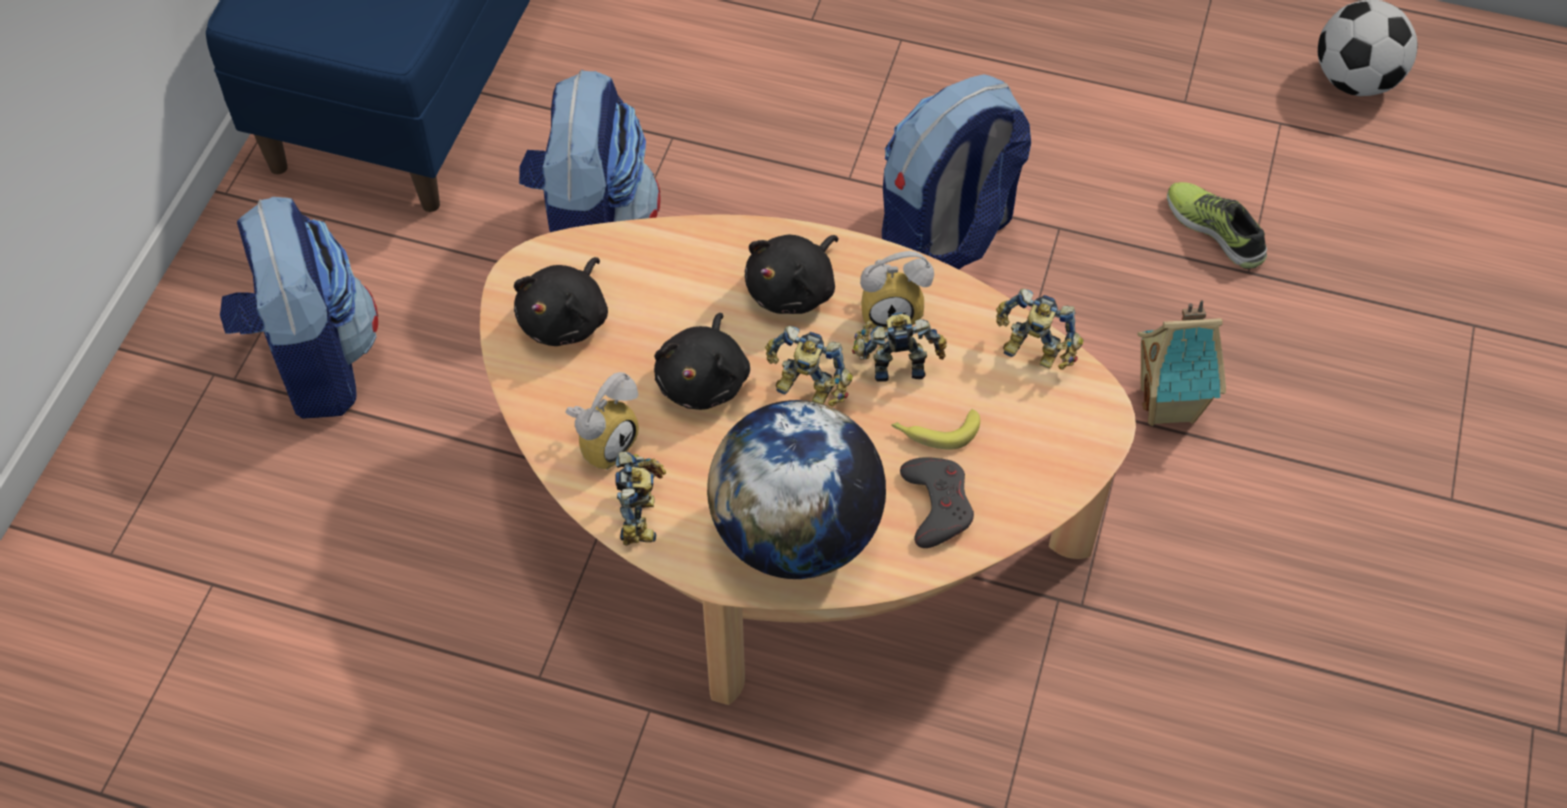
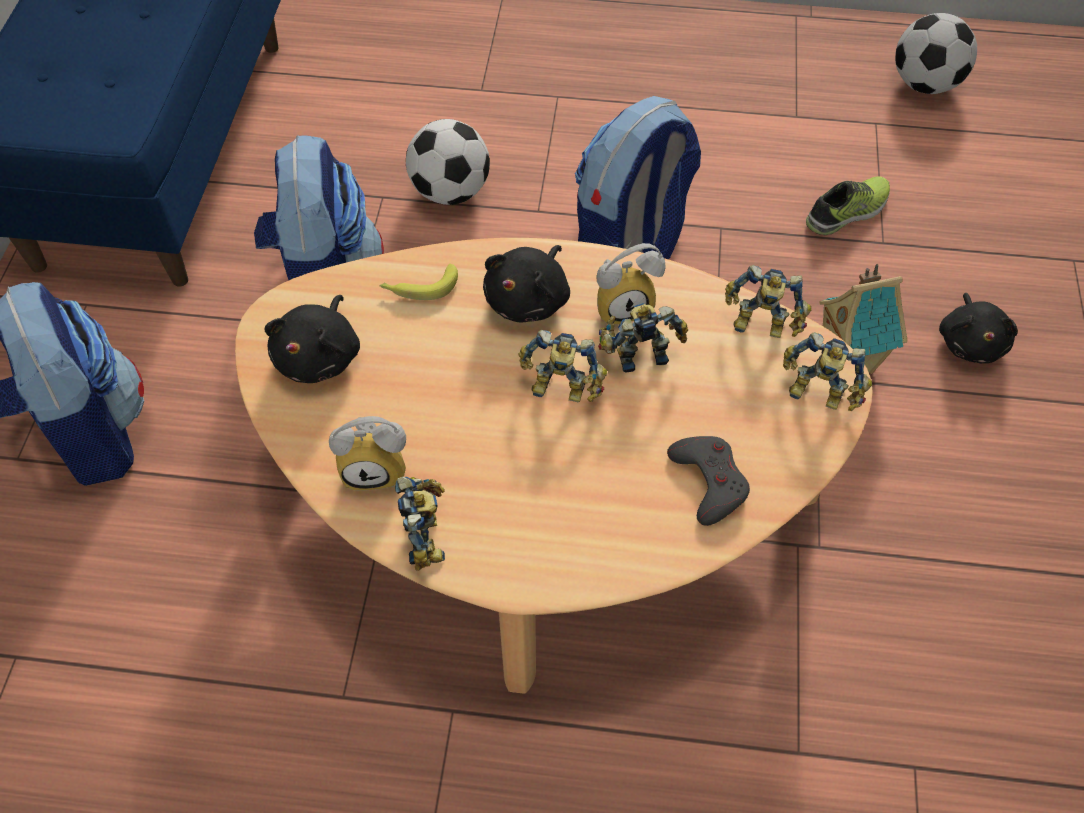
camera: 10 degrees left, 0 degrees up
(604, 441) = (376, 467): alarm clock -> alarm clock turned 60 degrees clockwise
(704, 380) = (462, 394): black plush toy -> black plush toy (970, 342)
(752, 141) = (450, 192): none -> football
(796, 534) = (581, 530): globe -> none
(935, 431) = (689, 411): banana -> banana (419, 287)
(1073, 435) = (817, 396): none -> toy robot
(1216, 229) = (848, 212): shoe -> shoe turned 105 degrees clockwise

